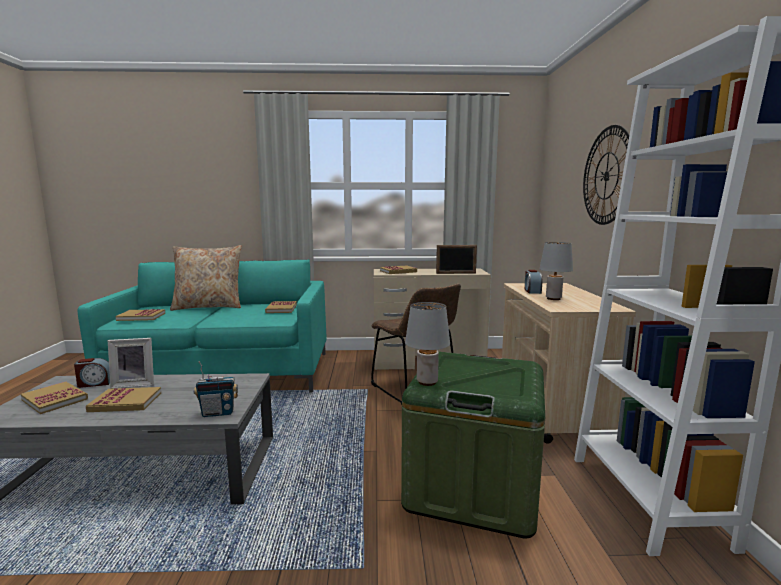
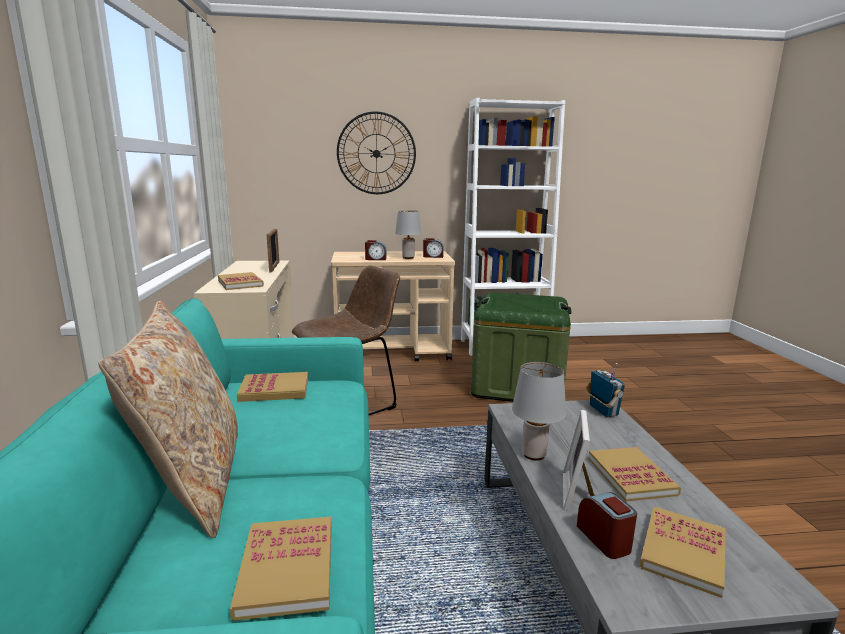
camera: 95 degrees left, 5 degrees up
(135, 384) = (578, 493): picture frame -> picture frame turned 150 degrees counterclockwise
(427, 382) = (552, 312): grey table lamp -> grey table lamp (534, 454)
(575, 306) = (433, 256): none -> alarm clock

